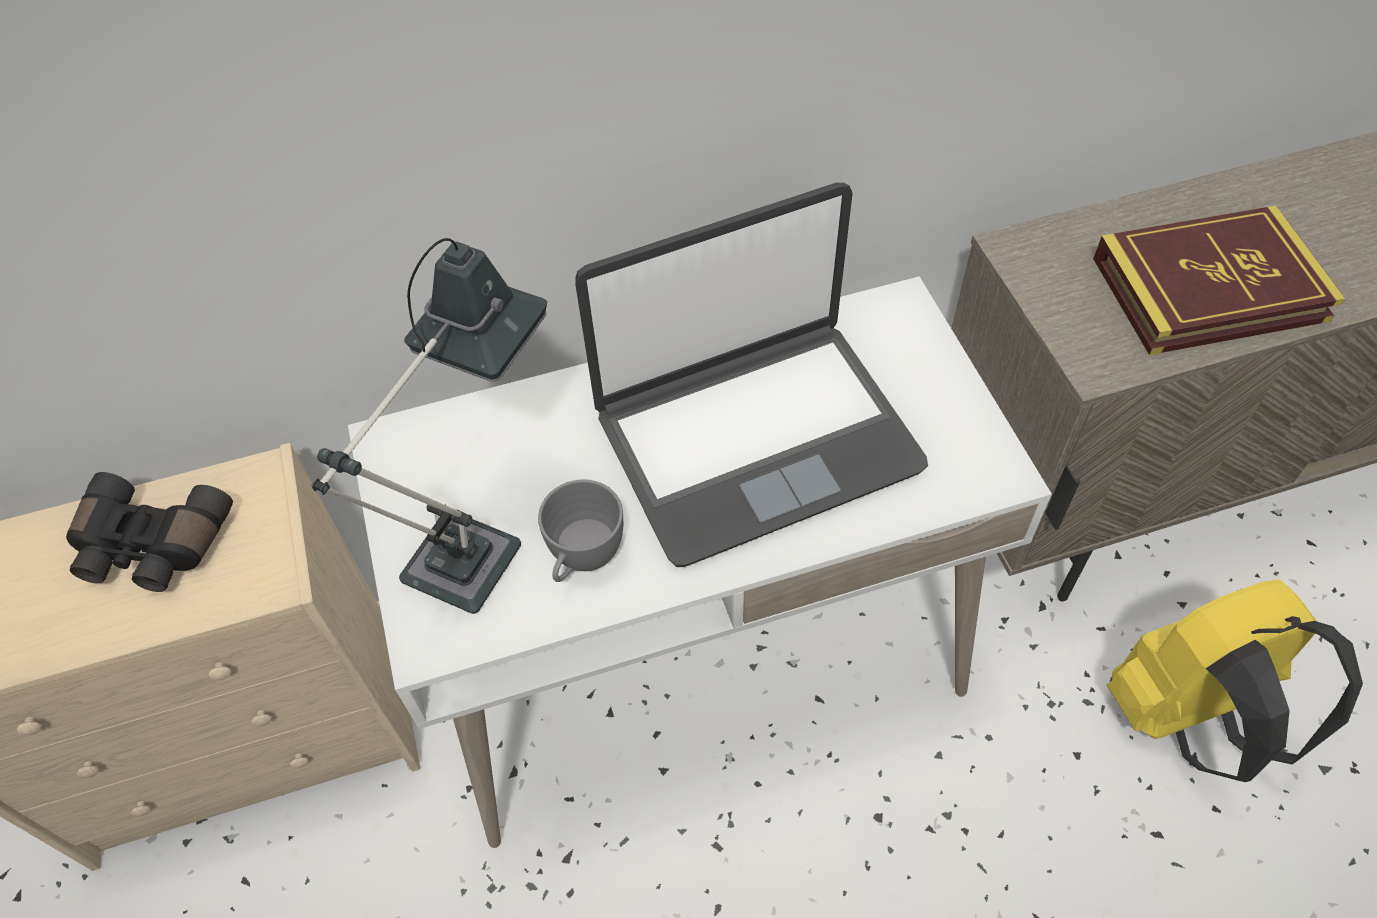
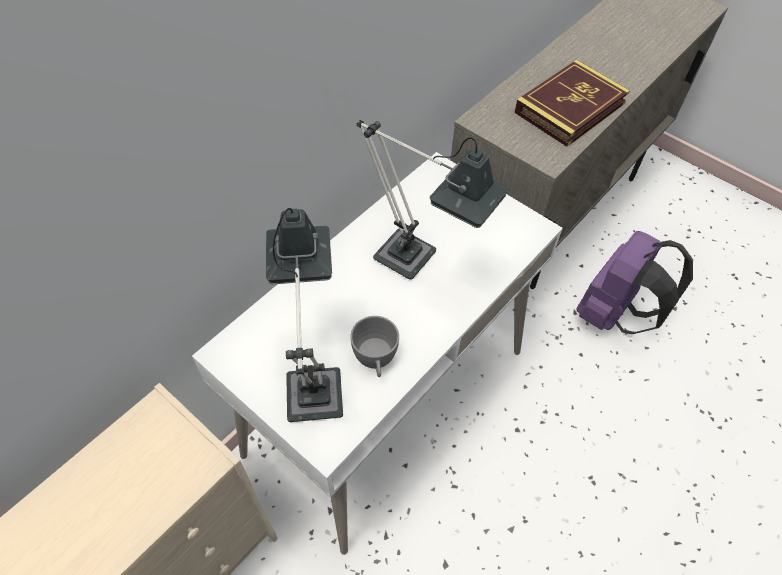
camera: 35 degrees left, 0 degrees up
(151, 547) = (115, 483): black binoculars -> none
(755, 439) = (416, 262): laptop -> table lamp
(1189, 718) = (614, 314): yellow backpack -> purple backpack

